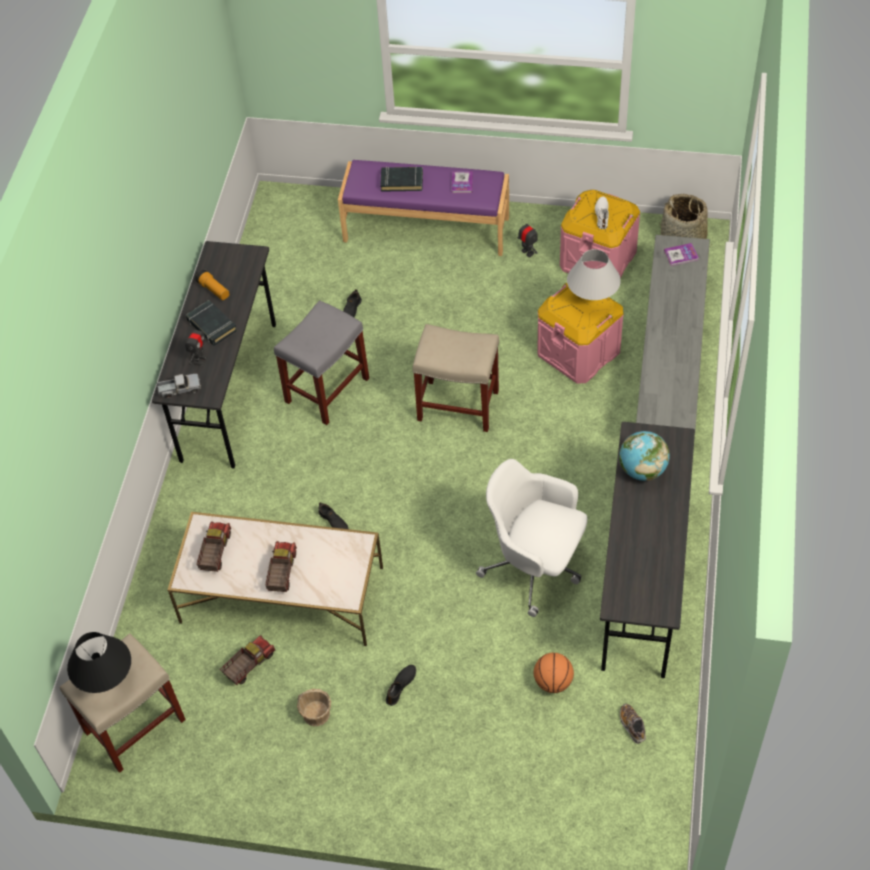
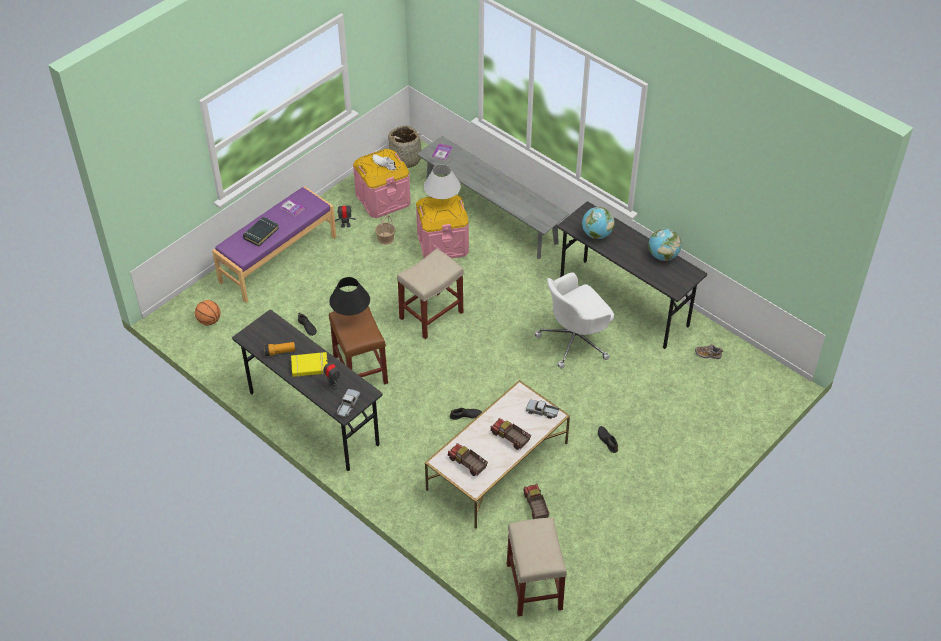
camera: 60 degrees left, 5 degrees down
(107, 680) = (536, 549): black table lamp -> black table lamp (351, 315)
(211, 325) = (309, 367): black book -> yellow book
(316, 713) = (595, 489): basket -> basket (385, 239)
(326, 391) = (361, 370): grey stool -> brown stool
(345, 582) = (542, 411): none -> toy truck
(553, 682) = (656, 372): basketball -> basketball (209, 321)
(667, 561) = (663, 256): none -> globe

